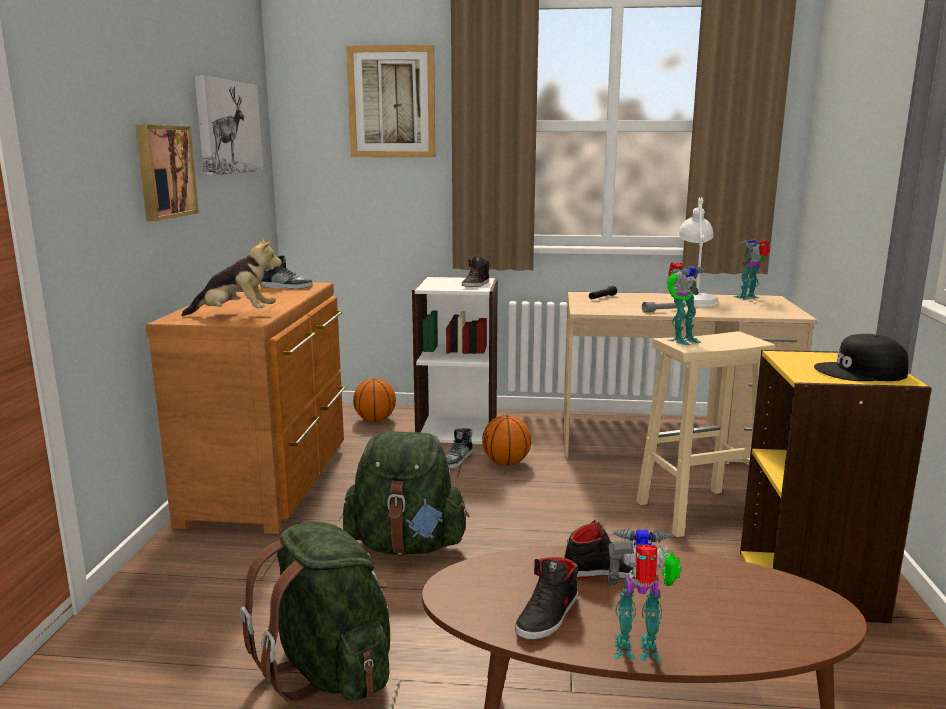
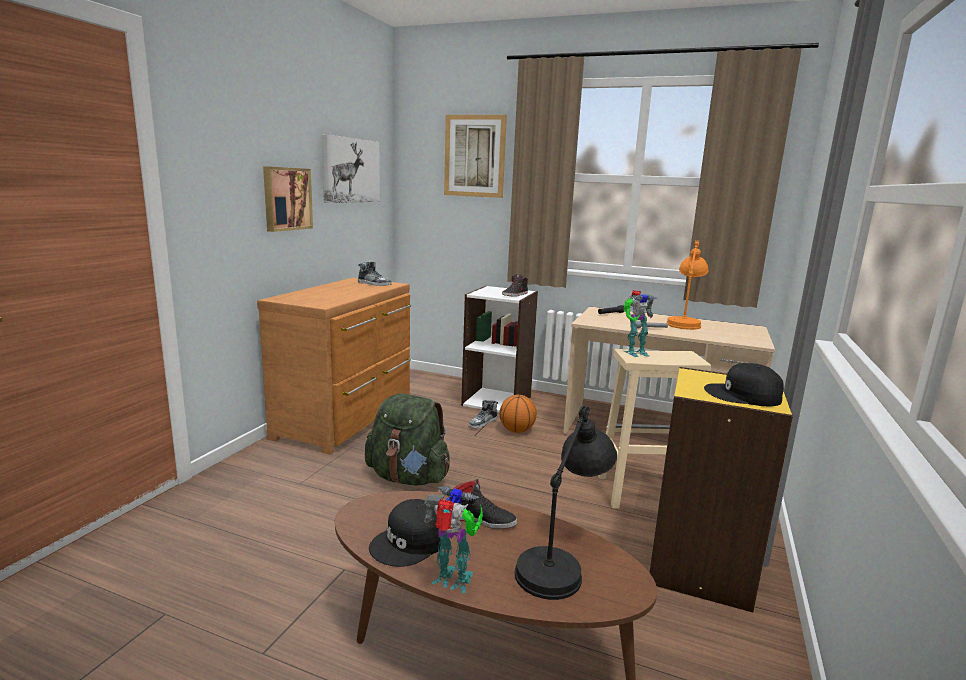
camera: 15 degrees right, 0 degrees up
(236, 315) = (317, 300): plush toy -> none
(330, 670) = (304, 553): green backpack -> none
(375, 420) = (443, 386): basketball -> none
(548, 616) = (411, 542): black shoe -> black cap
(693, 299) = (684, 322): white table lamp -> orange table lamp
(737, 599) = (562, 560): none -> black table lamp
(748, 298) = (734, 325): toy robot -> none

